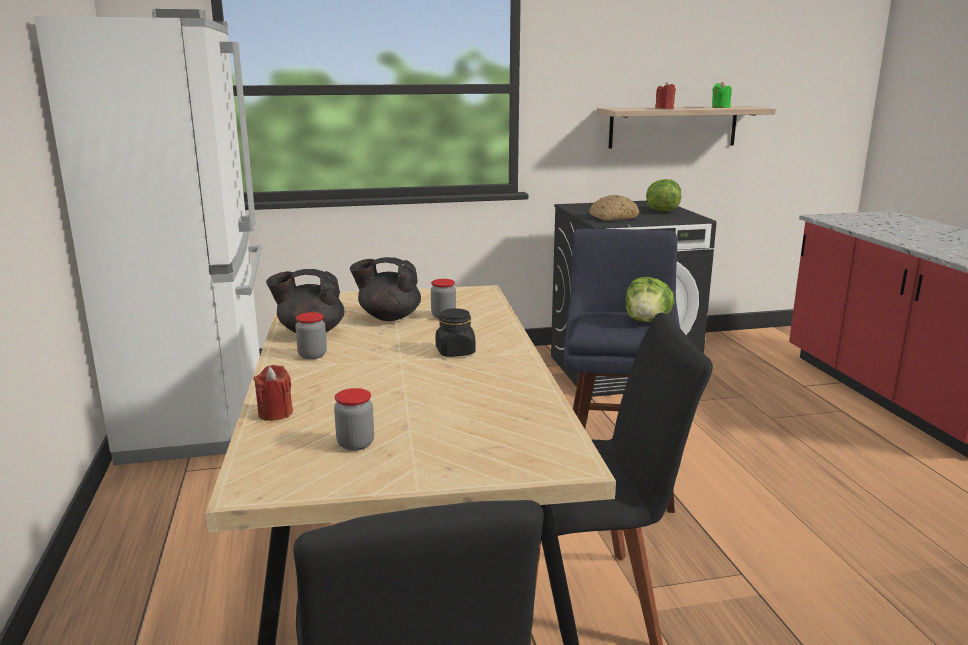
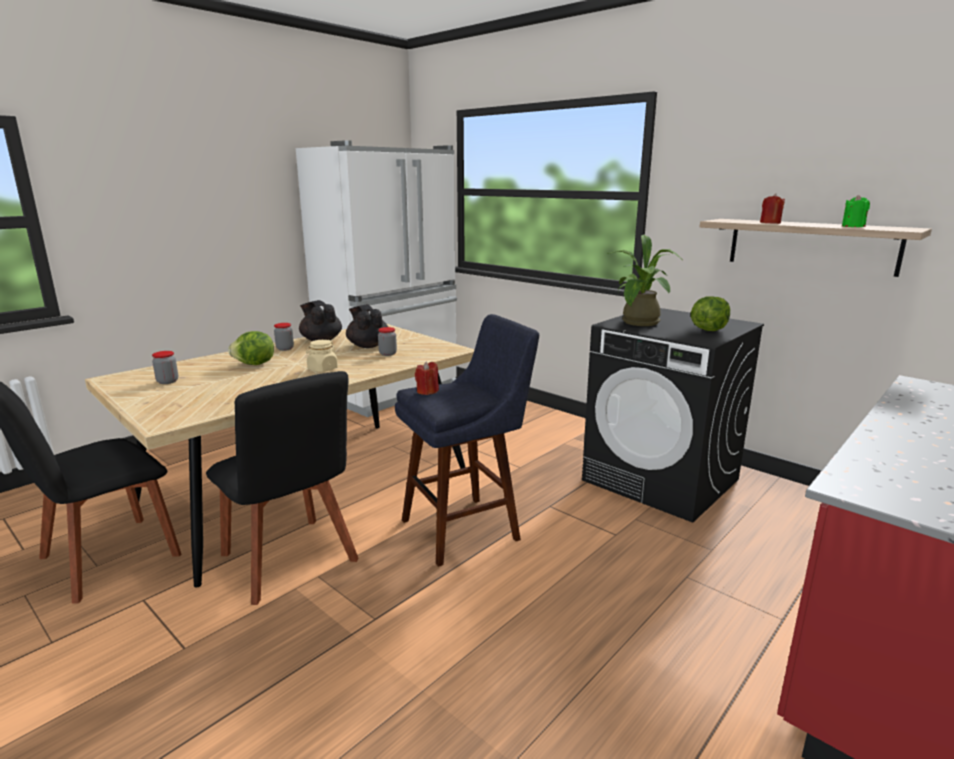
camera: 55 degrees right, 0 degrees up
(275, 413) = (198, 362): red candle -> red candle (427, 391)
(455, 352) = (322, 369): black jar -> beige jar
(613, 217) = (639, 323): bread -> potted plant
(647, 321) = (462, 398): lettuce -> lettuce (255, 364)

